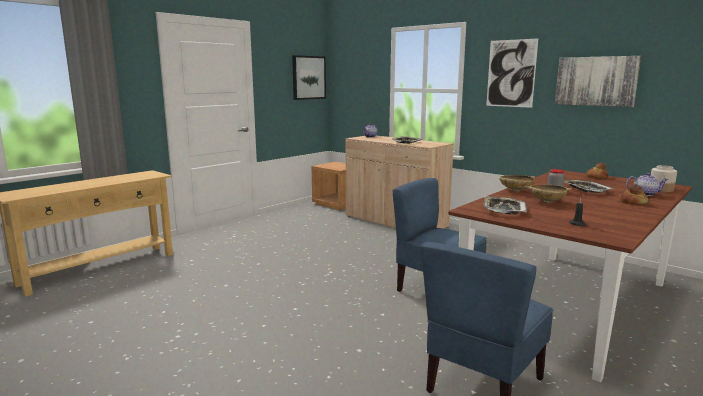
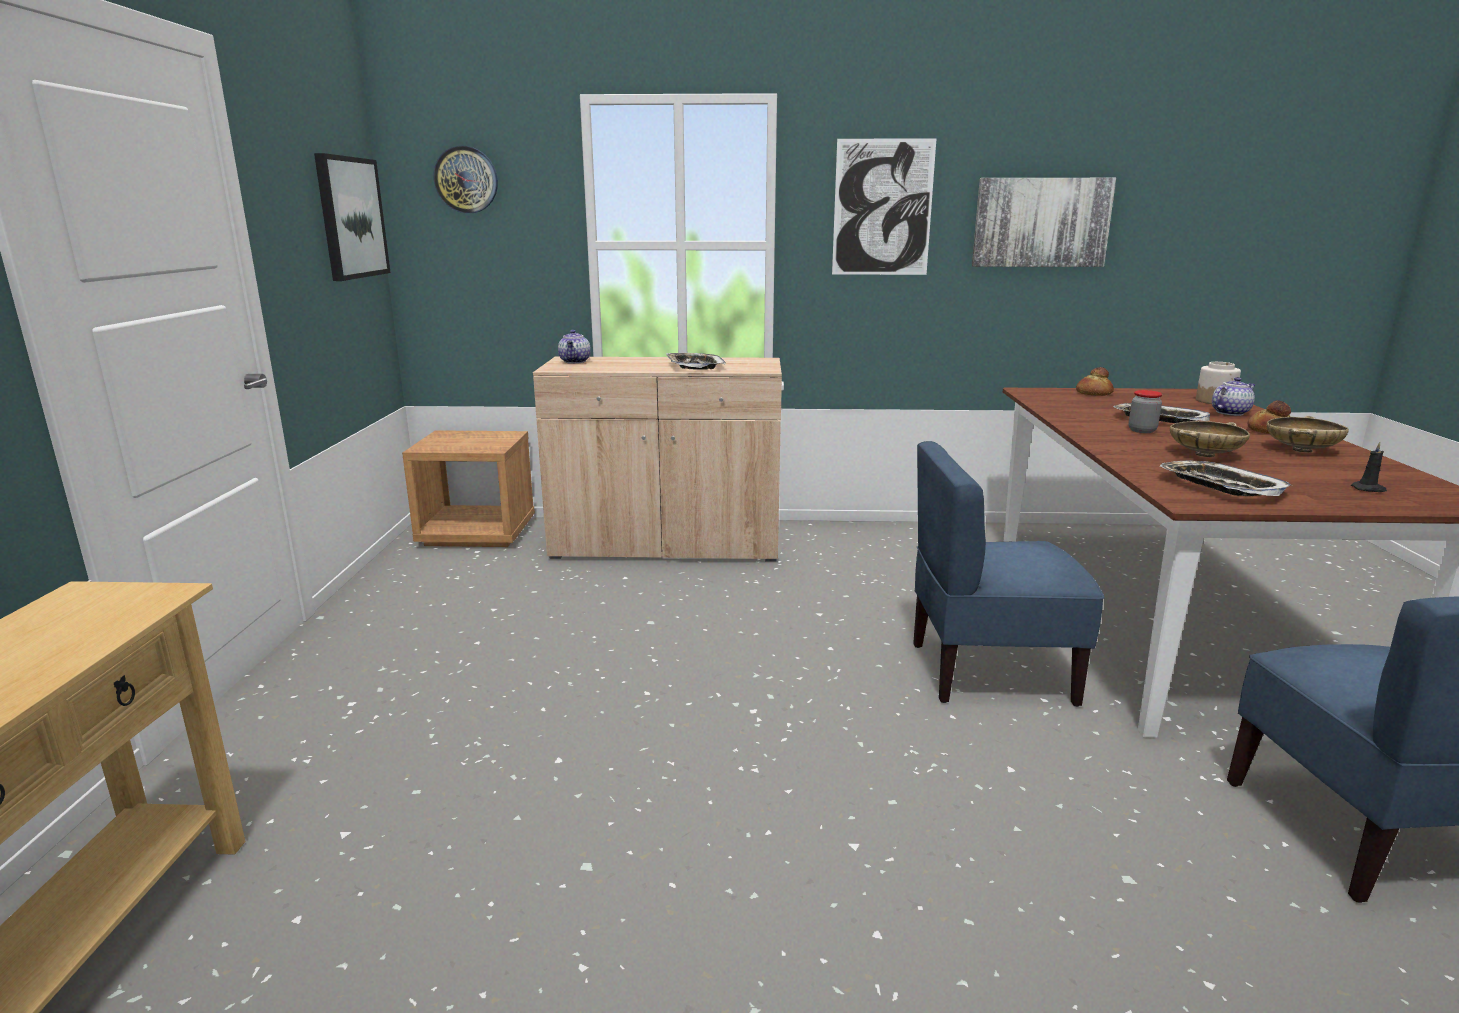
camera: 40 degrees left, 5 degrees up
(353, 63) = (466, 180): none -> wall clock
(515, 190) = (1103, 441): beige bowl -> beige bowl (1301, 450)

